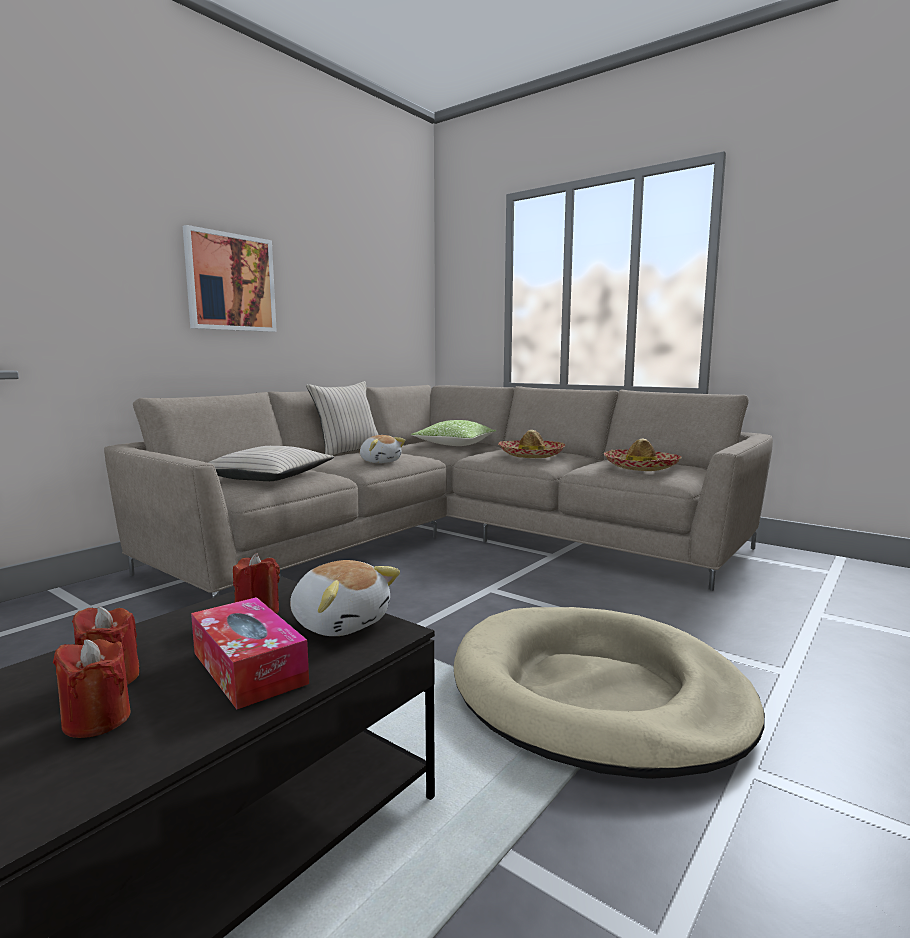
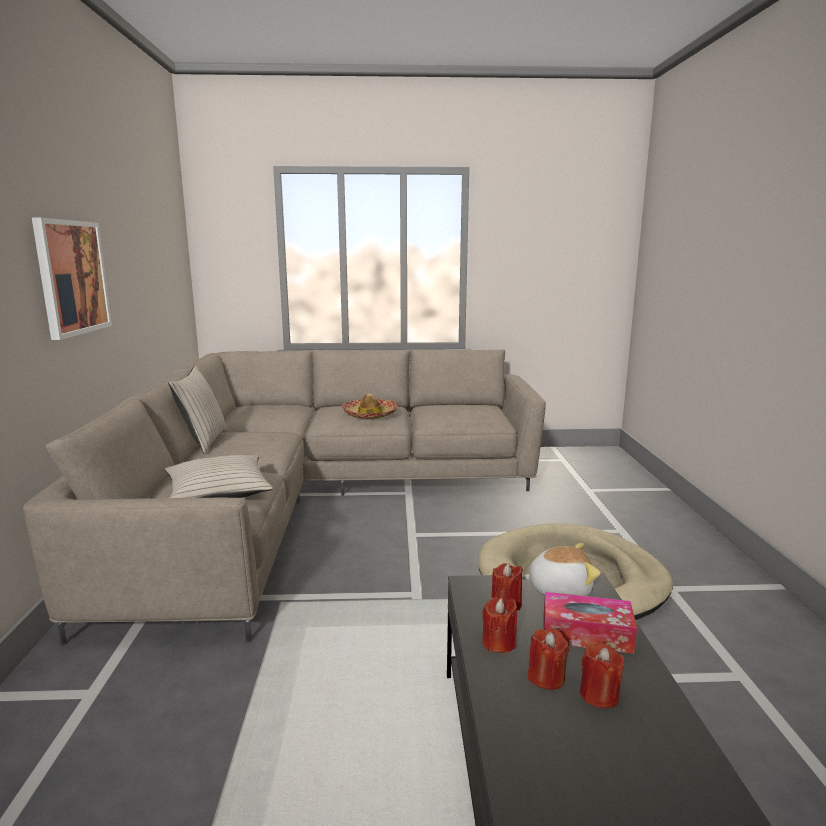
camera: 40 degrees left, 5 degrees up
(162, 635) = (499, 643): none -> red candle
(380, 461) = (267, 448): plush toy -> none
(455, 445) = (278, 412): pillow -> none
(641, 467) = (464, 414): hat -> none

